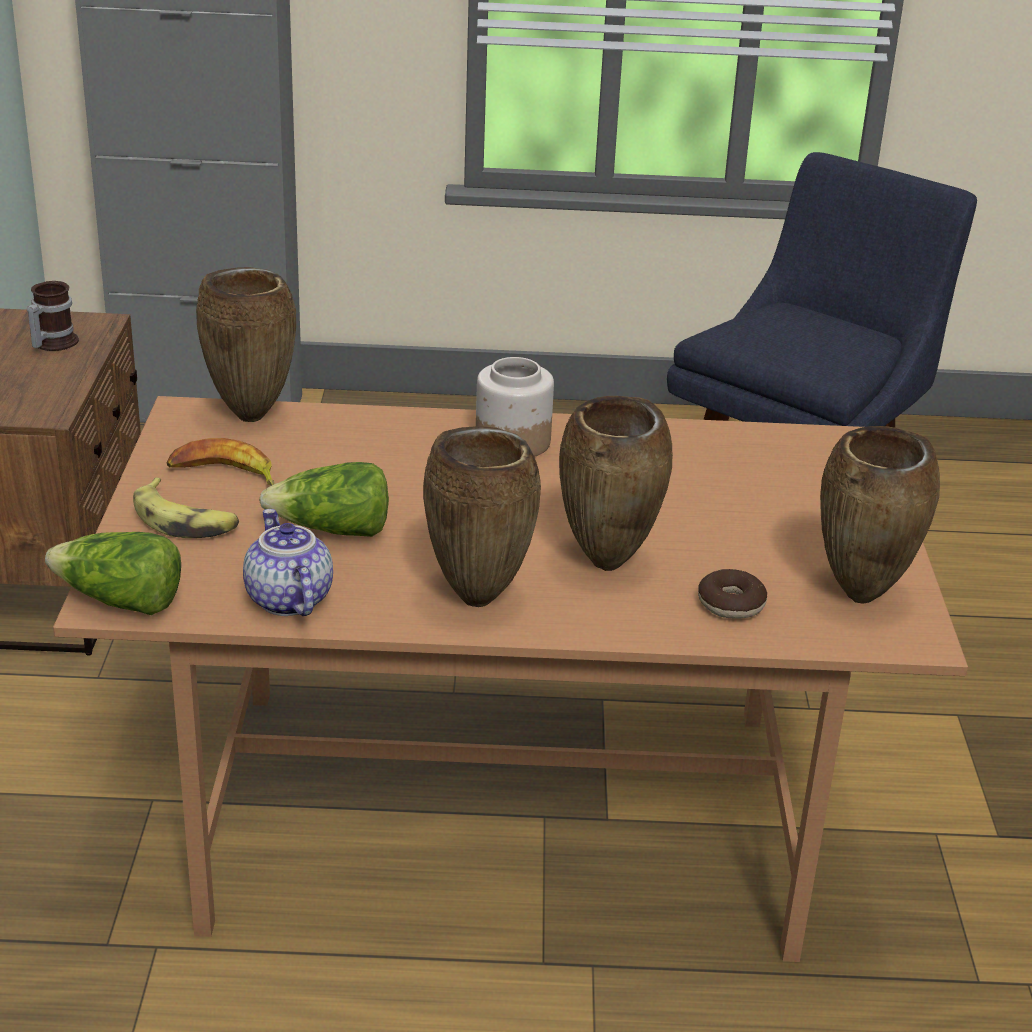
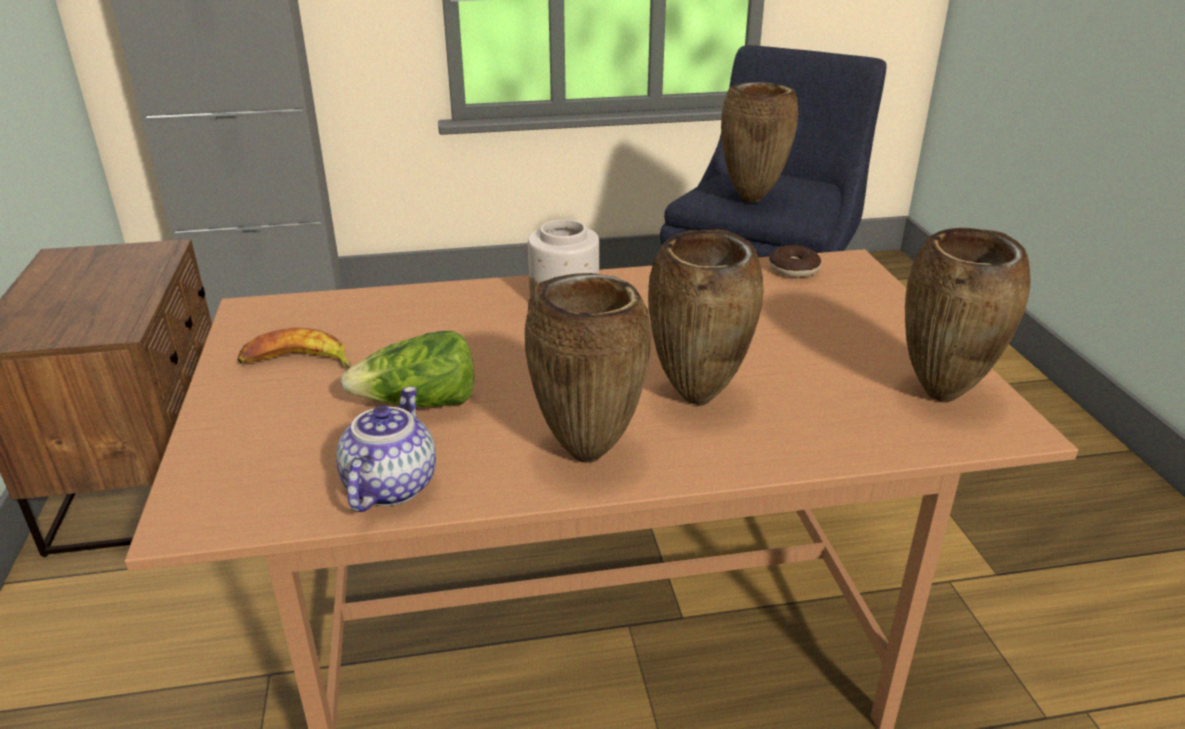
camera: 10 degrees left, 0 degrees up
(51, 343) = (120, 269): mug -> none
(120, 601) = (202, 517): lettuce -> none
(185, 521) = (265, 415): banana -> none
(252, 416) = (316, 305): brown vase -> brown vase (752, 199)
(286, 600) = (389, 485): teapot -> teapot turned 45 degrees clockwise
(731, 604) = (831, 421): donut -> donut (793, 269)

